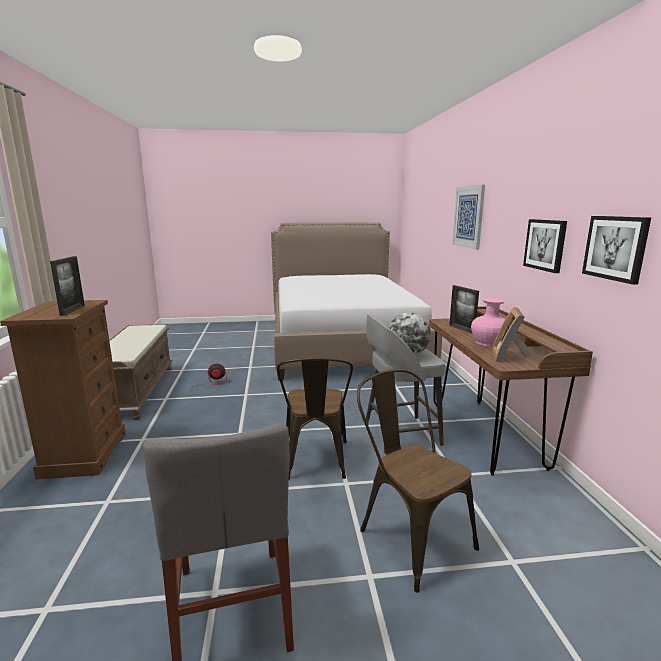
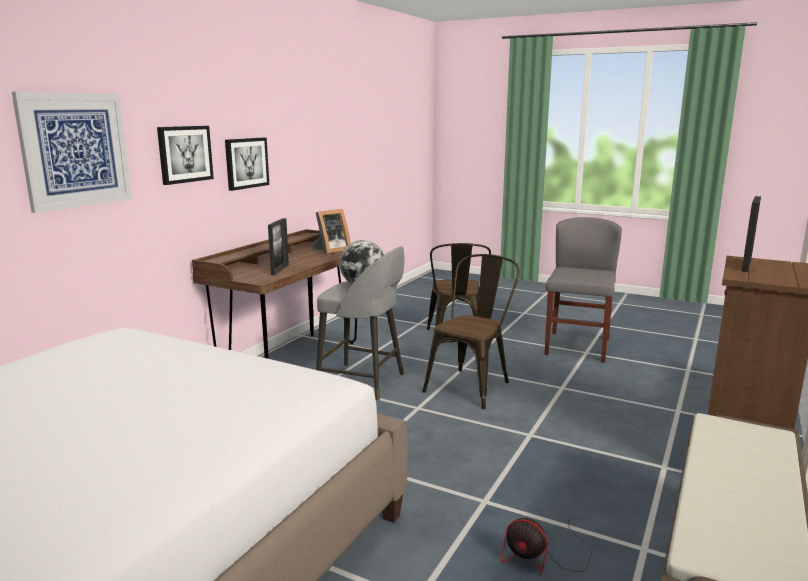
camera: 145 degrees left, 0 degrees up
(489, 342) = (306, 258): pink vase -> none
(615, 248) = (301, 152): picture -> picture (184, 154)

